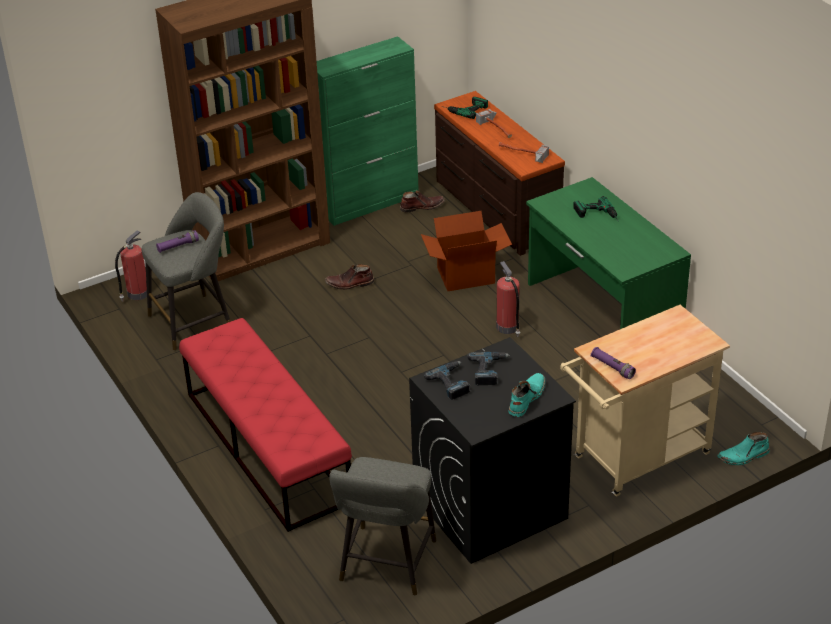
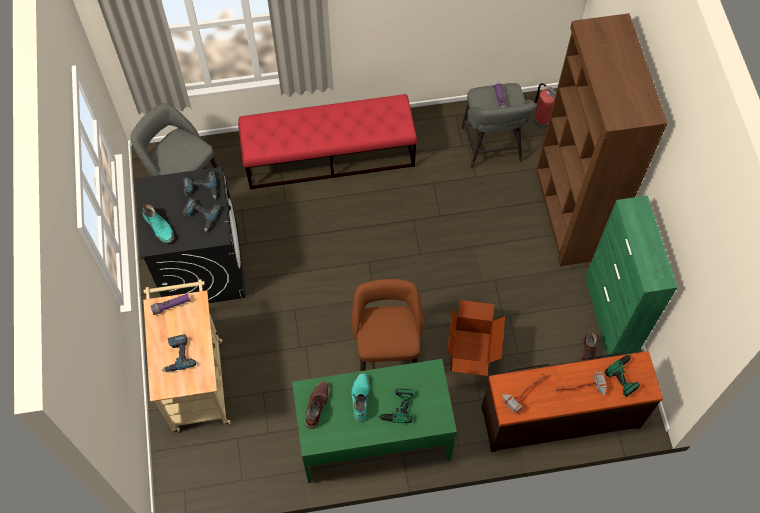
camera: 110 degrees right, 25 degrees up
(349, 284) = (495, 262): brown boot -> brown boot (316, 405)
(508, 327) = (387, 356): fire extinguisher -> brown stool
(665, 343) = (177, 355): none -> power drill
(743, 456) = (159, 456): turquoise boot -> turquoise boot (360, 398)

